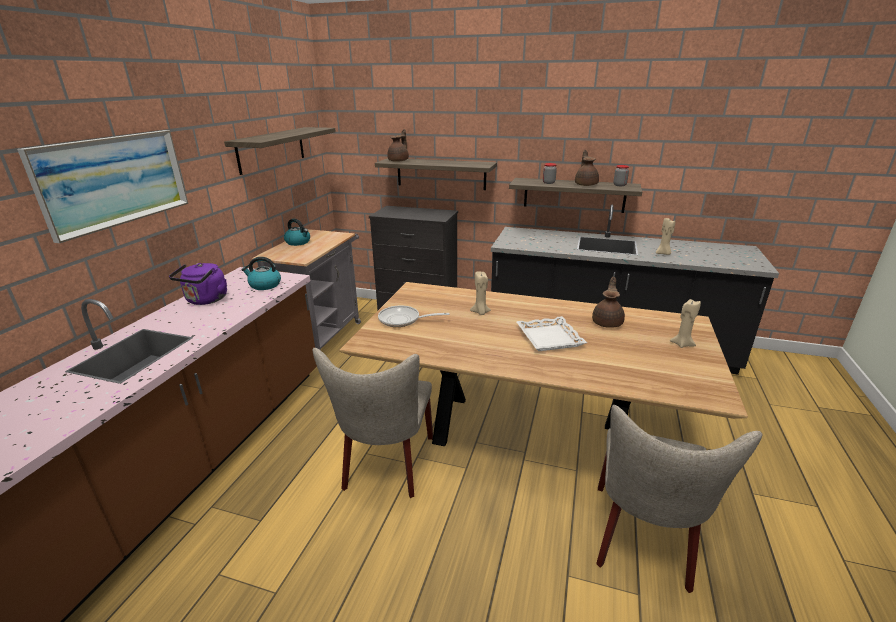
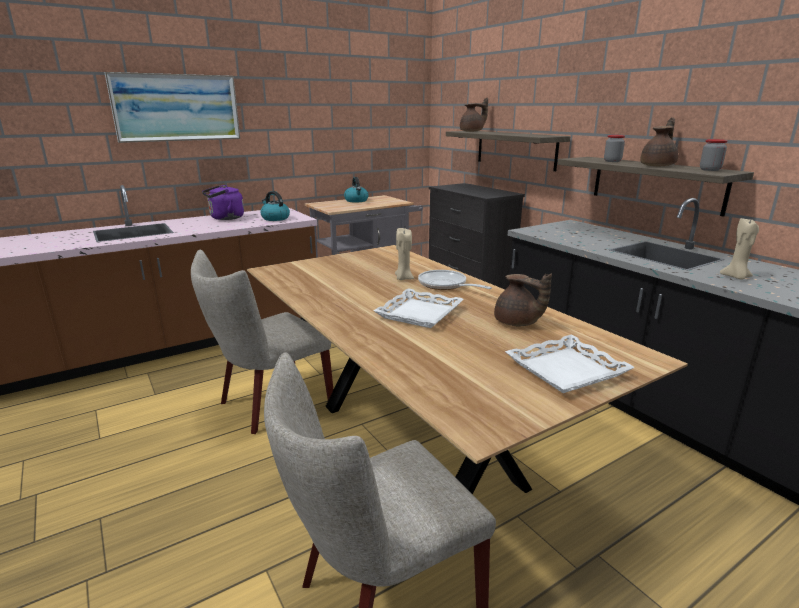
camera: 40 degrees right, 5 degrees down
(271, 149) = (351, 110): shelf -> none
(403, 320) = (329, 265): frying pan -> frying pan (445, 285)
(607, 322) = (517, 323): brown teapot -> brown teapot turned 75 degrees clockwise
(681, 344) = (566, 370): beige candle -> white tray

